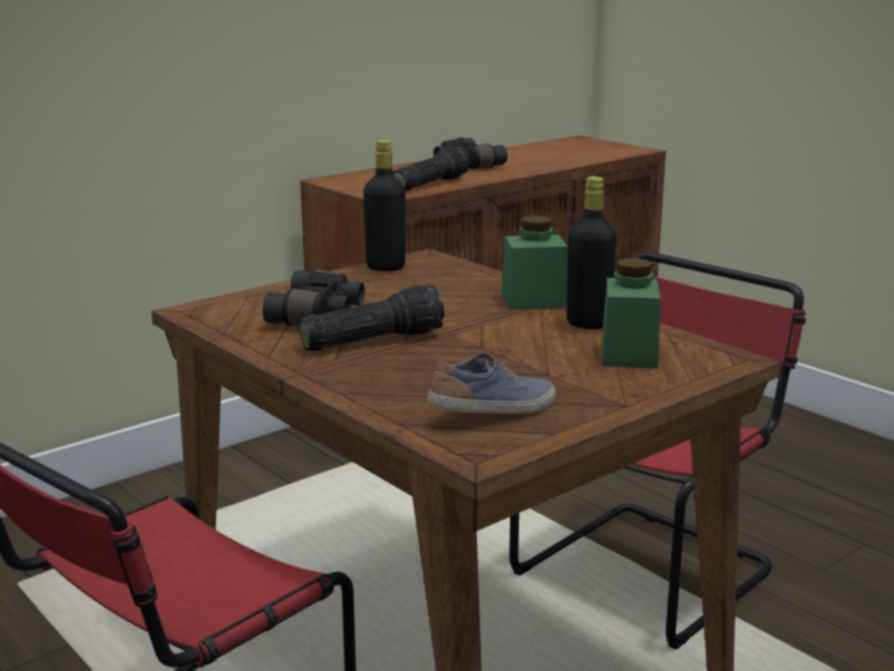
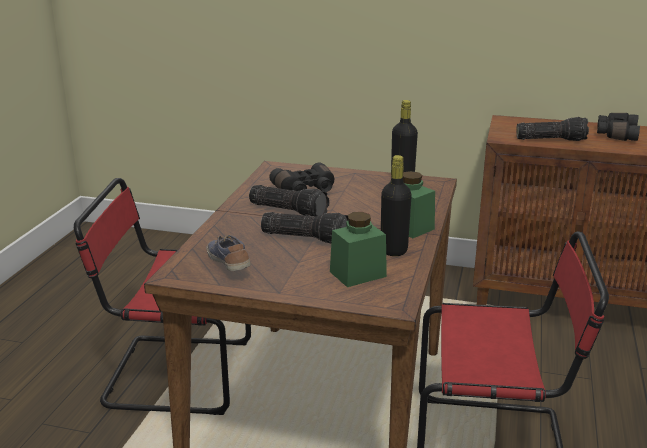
camera: 55 degrees right, 5 degrees up
(479, 352) = (307, 237): none -> flashlight
(495, 412) = (229, 264): shoe -> shoe turned 135 degrees counterclockwise

